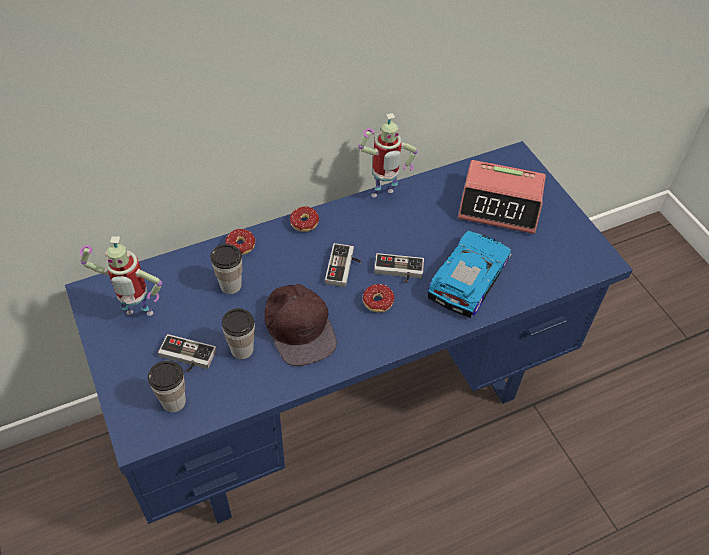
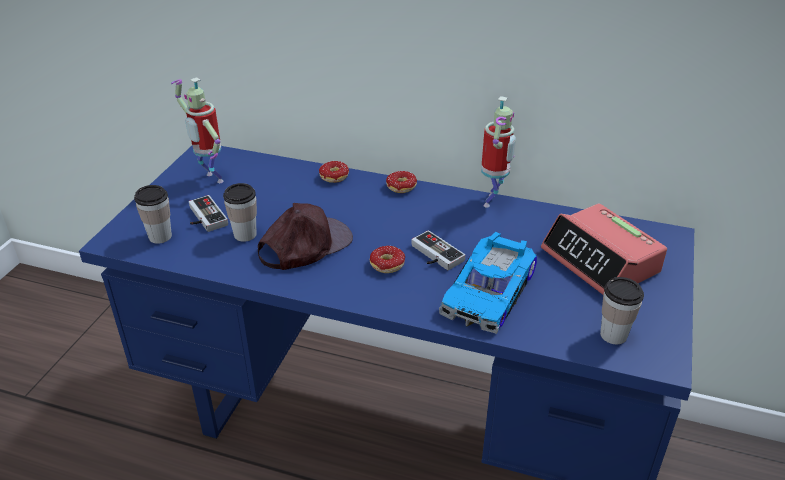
camera: 45 degrees right, 15 degrees down
(230, 285) = (293, 195): cup -> cup (613, 335)
(299, 326) = (304, 245): brown cap -> brown cap turned 150 degrees counterclockwise
(344, 268) = (392, 229): game controller -> none
(383, 195) = (493, 201): toy robot -> toy robot turned 90 degrees counterclockwise
(466, 277) = (491, 292): toy car -> toy car turned 135 degrees clockwise

